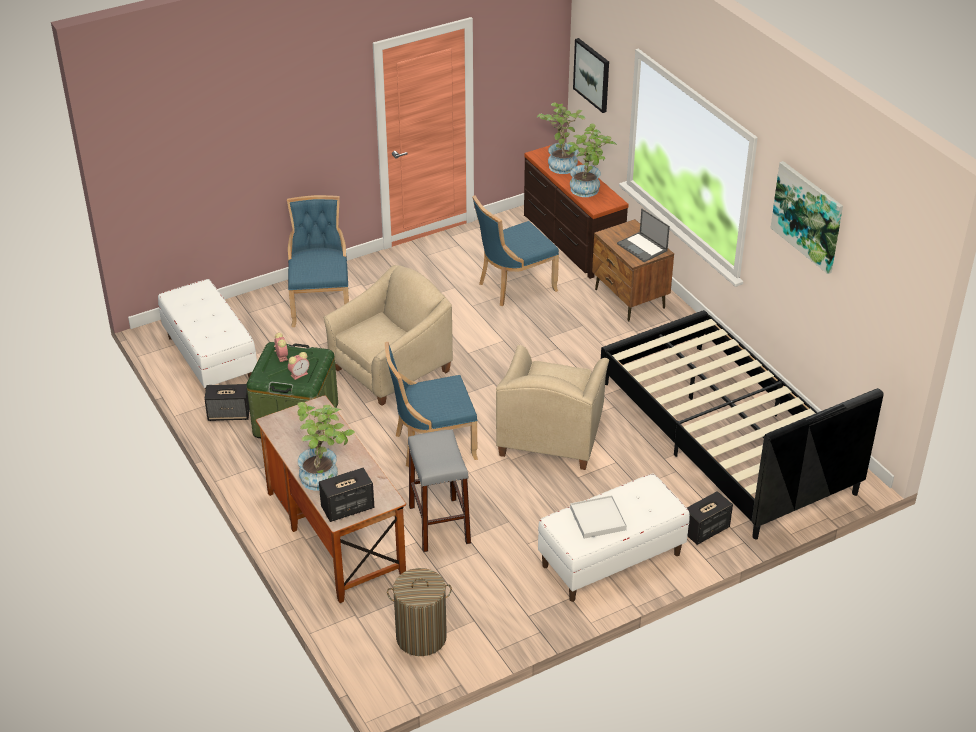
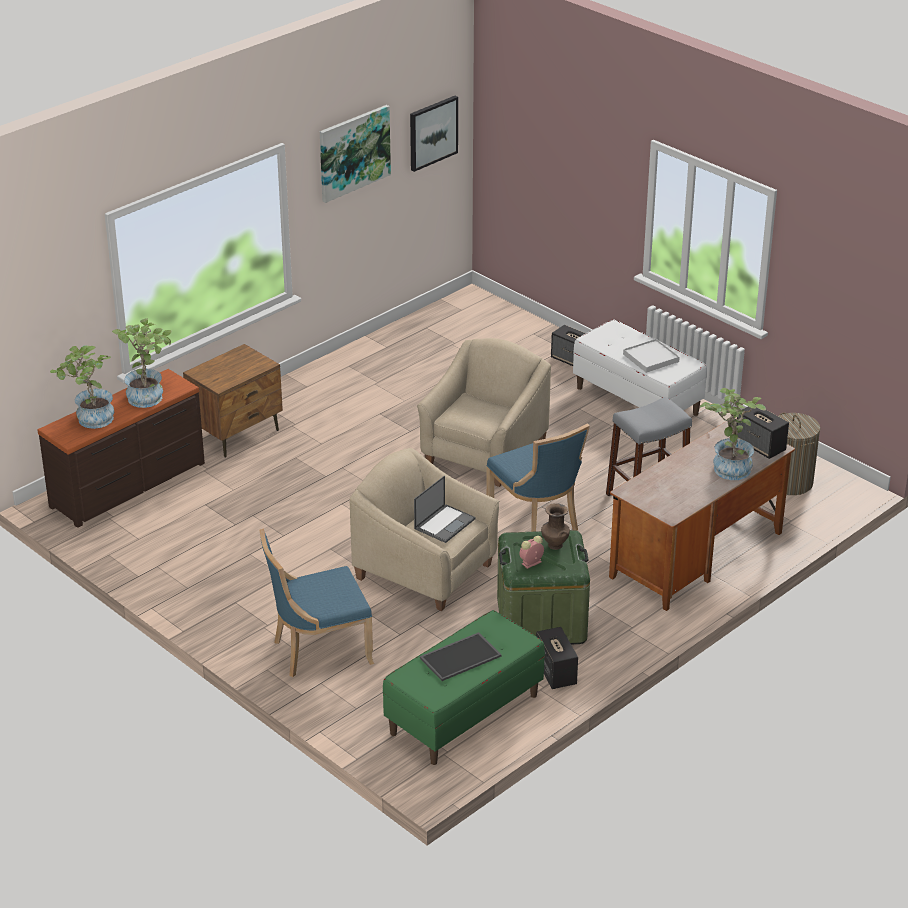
camera: 105 degrees left, 5 degrees down
(208, 315) = (460, 656): none -> tray
(210, 360) = (464, 715): white bench -> green bench
(299, 374) = (554, 545): alarm clock -> brown vase
(513, 286) = (235, 512): blue chair -> none
(551, 434) = (484, 453): beige armchair -> beige armchair turned 60 degrees counterclockwise
(592, 75) = (39, 314): picture -> picture (432, 132)
(642, 247) = (239, 362): laptop -> laptop (445, 523)
(725, 437) = (443, 361): black bed -> none

